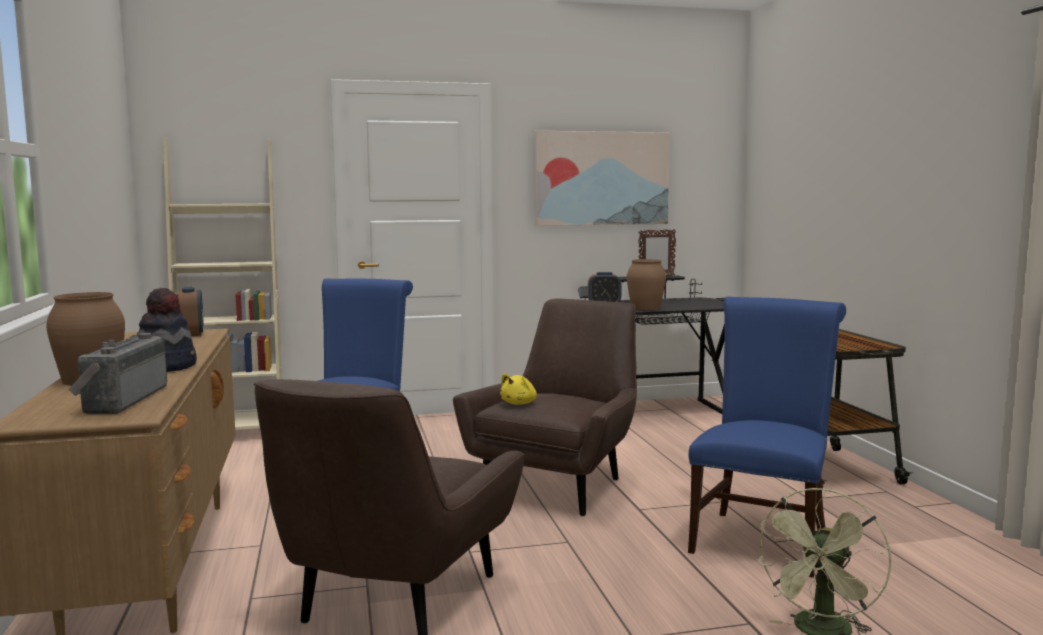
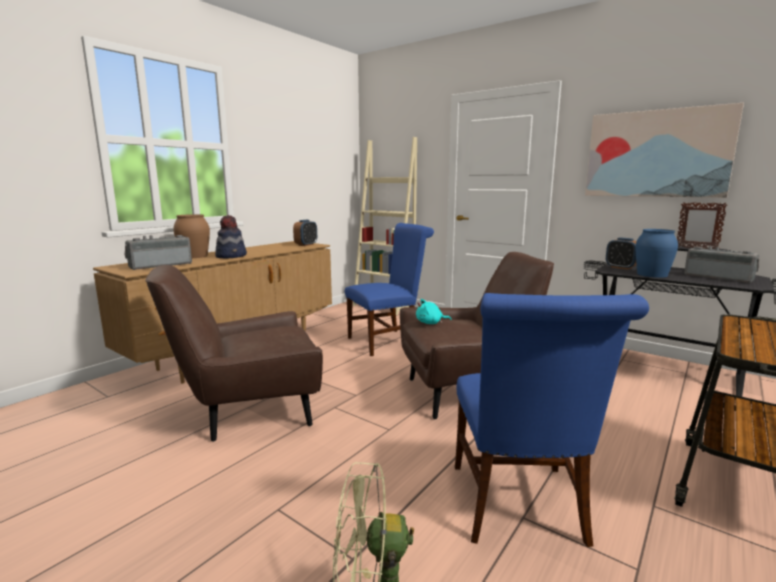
camera: 50 degrees right, 5 degrees up
(519, 403) = (430, 323): yellow plush toy -> turquoise plush toy
(645, 308) = (652, 274): brown vase -> blue vase
(688, 303) = (718, 277): none -> radio
(762, 538) = (519, 508): blue chair -> blue chair turned 105 degrees clockwise

